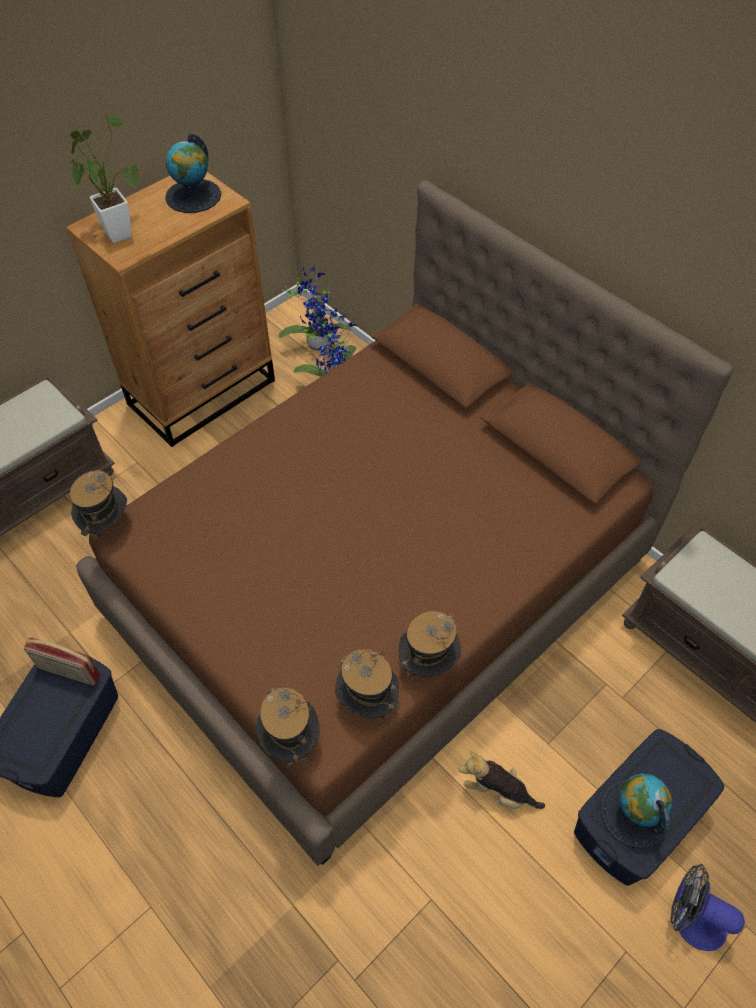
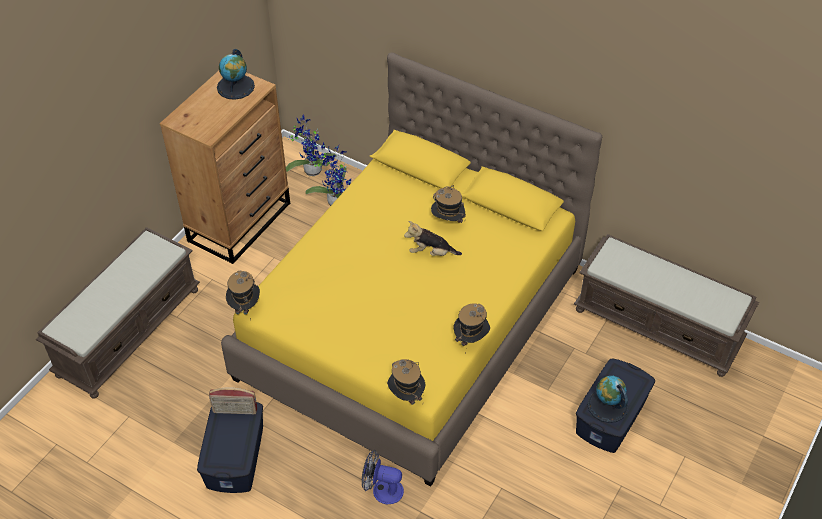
camera: 15 degrees left, 5 degrees down
(116, 231) = (195, 120): potted plant -> none
(367, 702) = (443, 366): hat -> hat (447, 222)
(379, 586) = (412, 322): brown bed -> yellow bed
(497, 791) = (524, 422): plush toy -> plush toy (431, 253)
(691, 919) = (654, 460): fan -> fan (382, 490)

